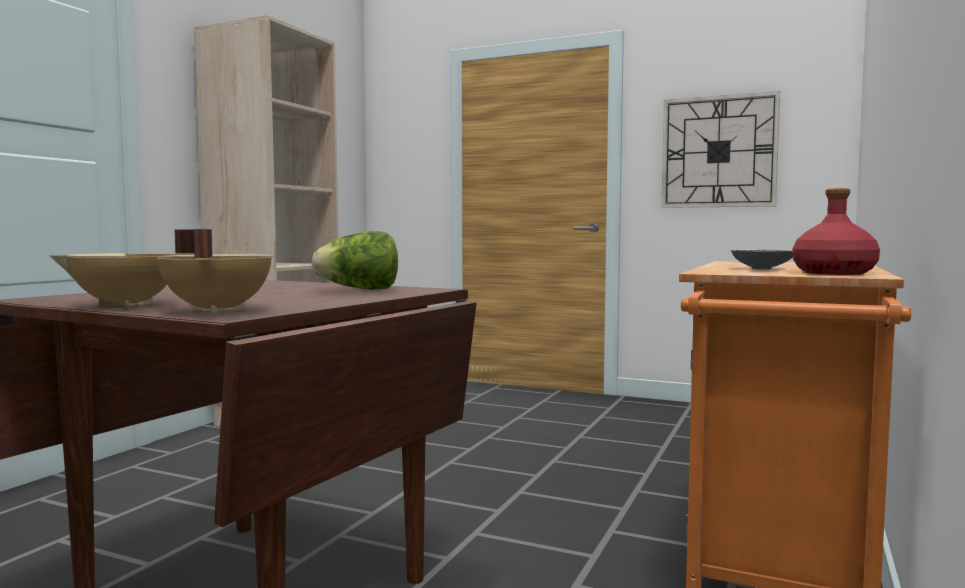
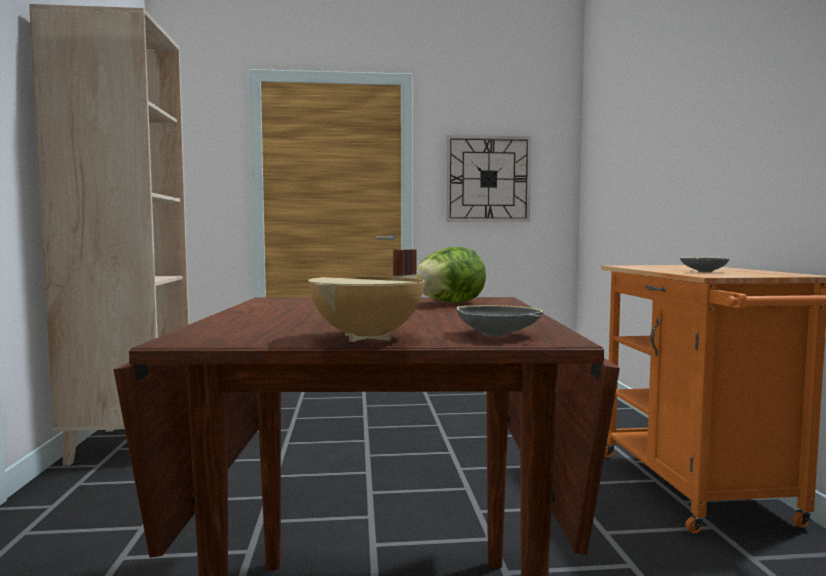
camera: 30 degrees left, 0 degrees up
(215, 310) = (498, 335): beige cooking pot -> grey bowl
(834, 273) = (774, 273): red bottle -> none

